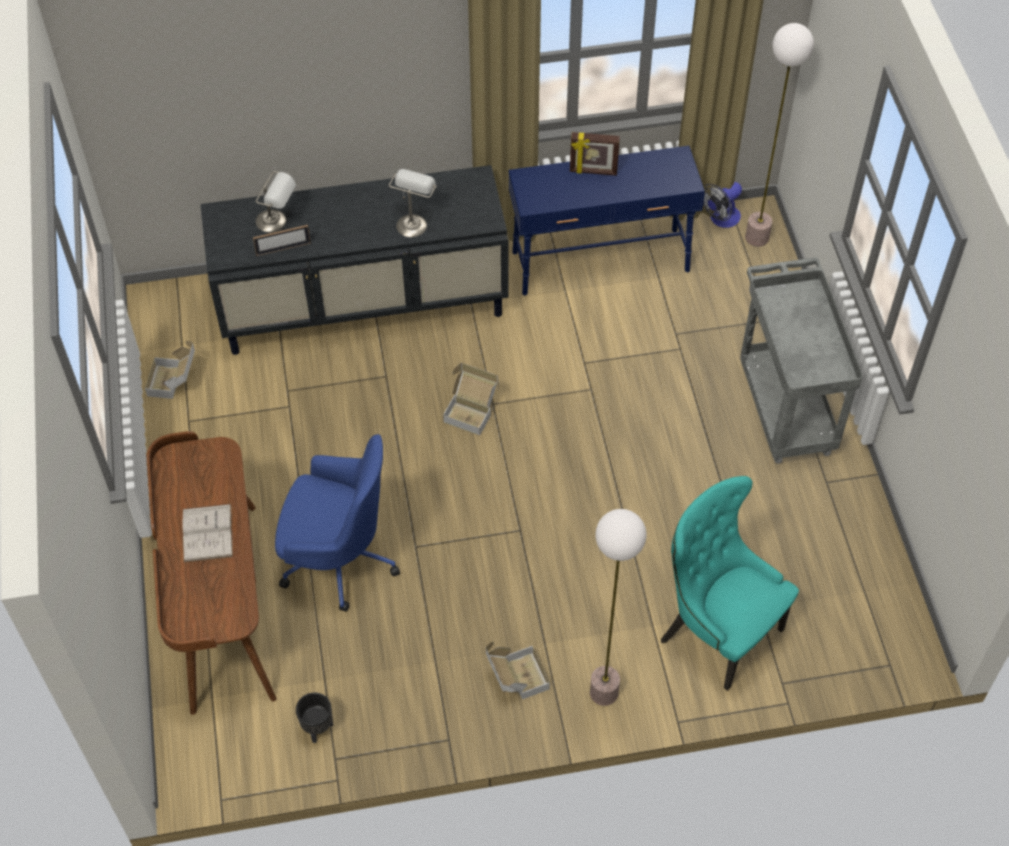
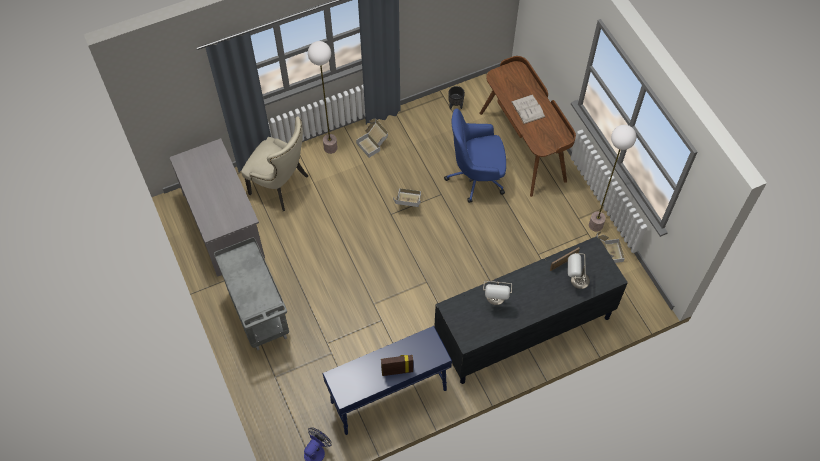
camera: 165 degrees right, 5 degrees up
(471, 410) = (437, 275): cardboard box -> cardboard box (408, 204)
(719, 632) = (280, 186): turquoise chair -> beige chair
(757, 237) = (290, 441): floor lamp -> floor lamp (595, 225)
(835, 579) = (224, 225): none -> grey desk

